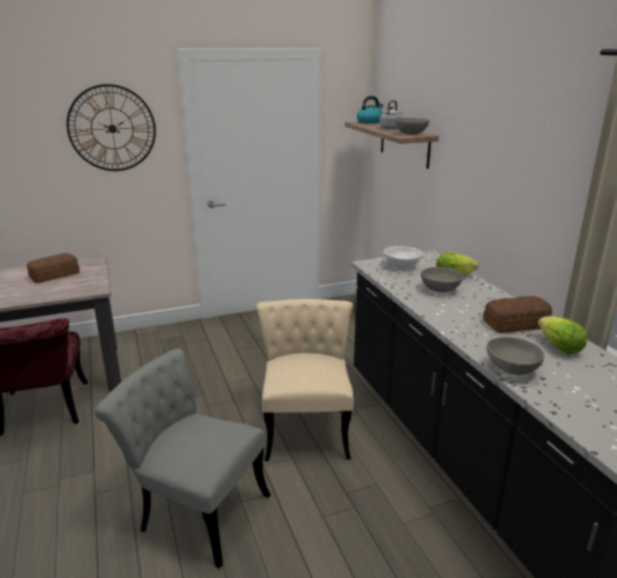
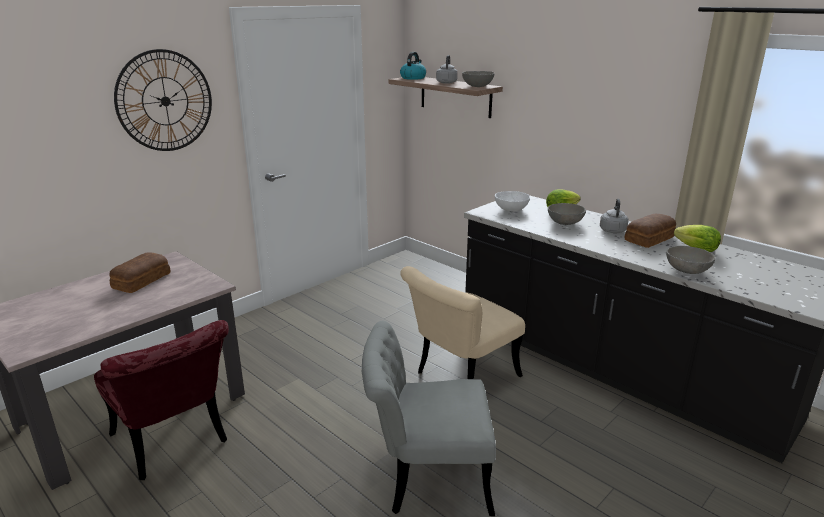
camera: 25 degrees left, 0 degrees up
(306, 426) = (460, 378): beige chair -> beige chair turned 105 degrees counterclockwise
(484, 306) = (612, 230): none -> grey kettle

